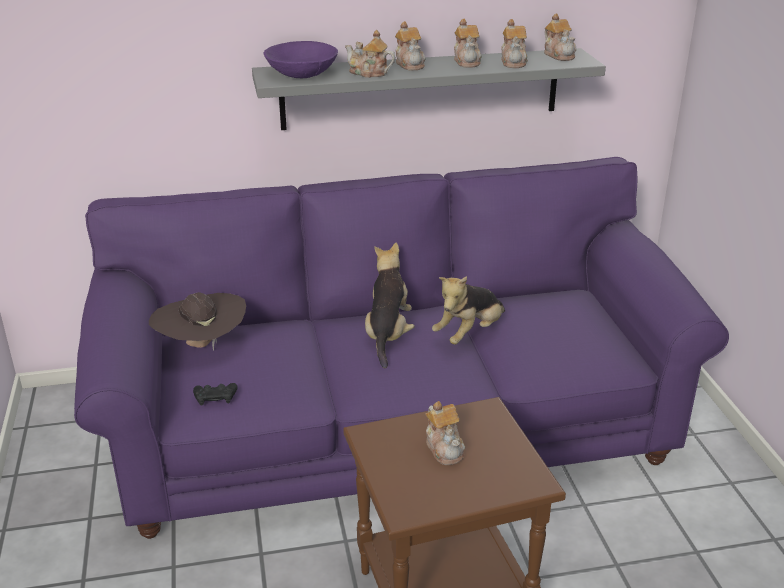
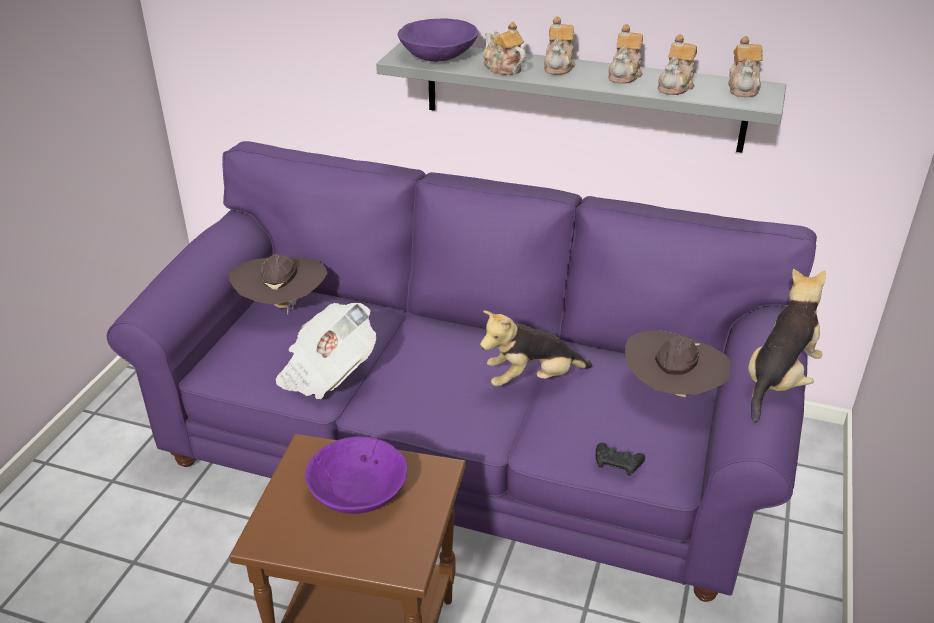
camera: 30 degrees right, 5 degrees up
(215, 397) = (248, 360): black game controller -> black game controller (617, 463)
(297, 382) = (327, 371): none -> newspaper
(388, 335) = (456, 352): plush toy -> plush toy (778, 380)
(445, 448) = (359, 492): teapot -> purple bowl
(576, 310) = (672, 393): none -> brown hat

